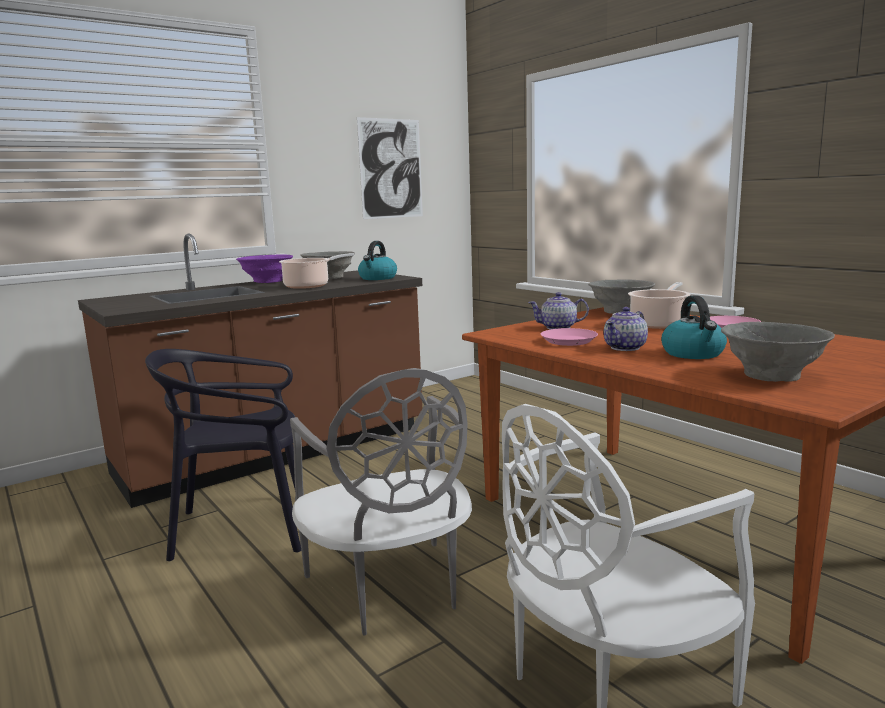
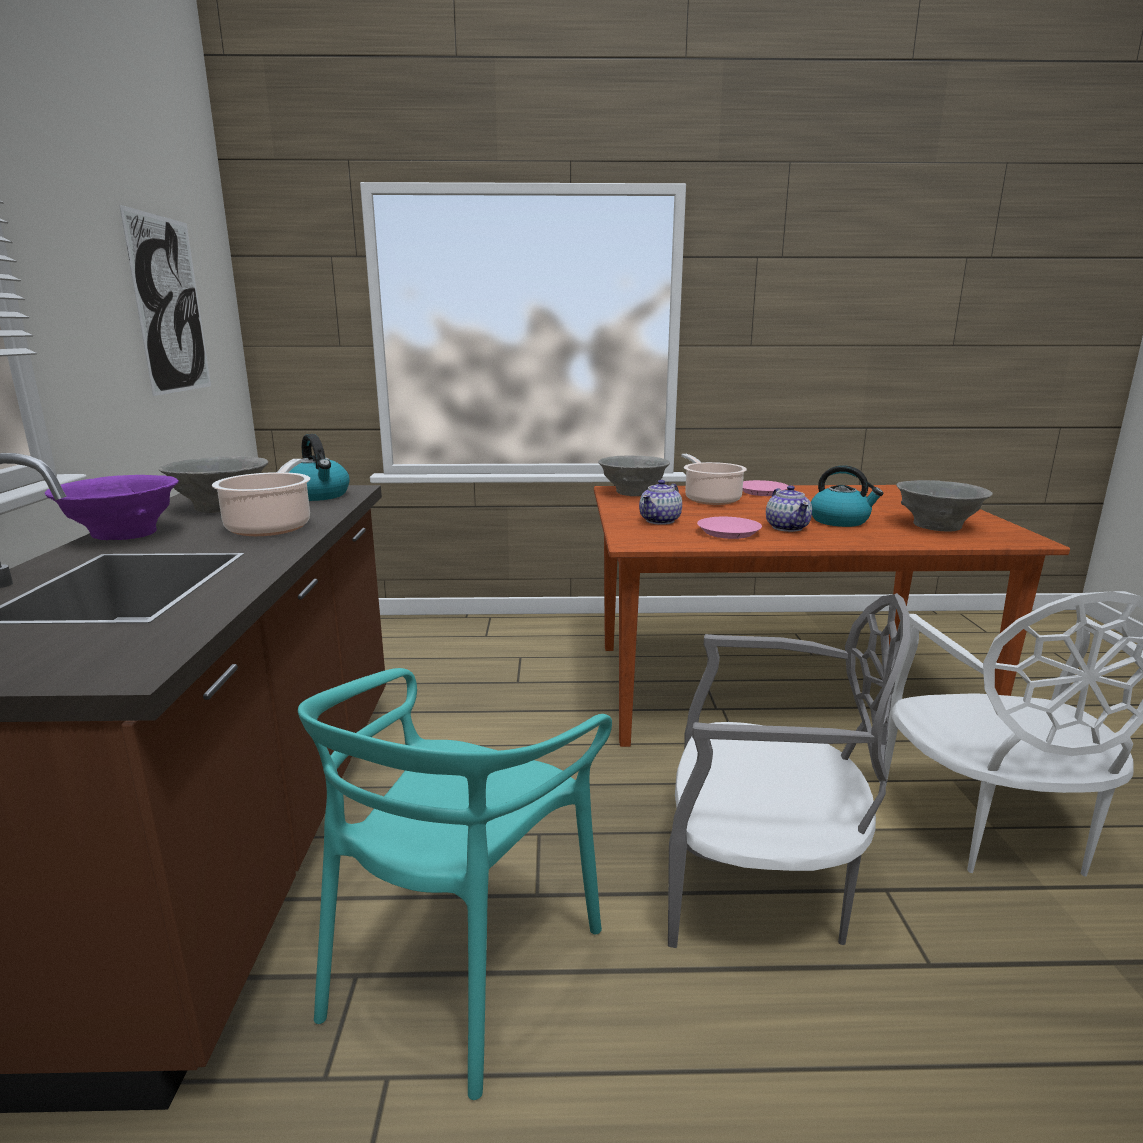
camera: 55 degrees left, 5 degrees up
(243, 528) = (460, 964): black chair -> turquoise chair

